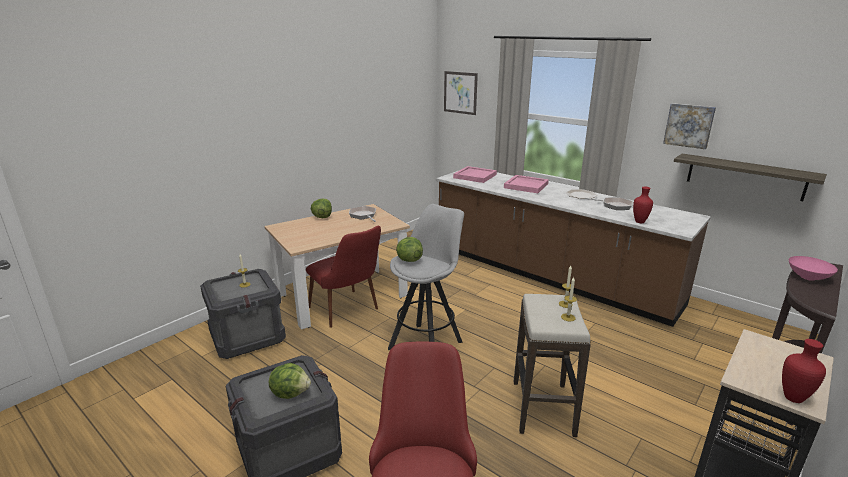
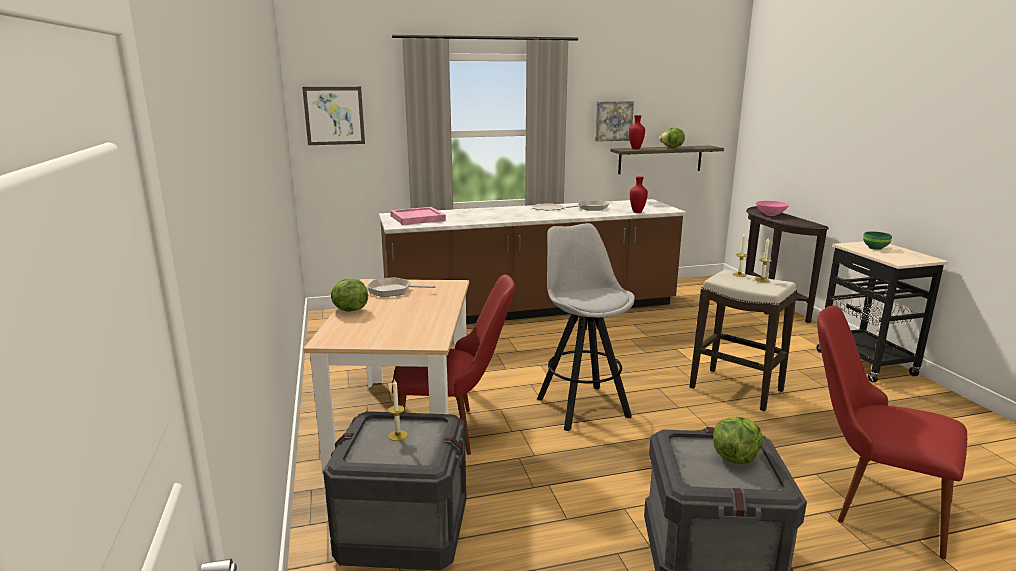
camera: 55 degrees left, 5 degrees down
(408, 260) = (577, 298): lettuce -> lettuce (672, 147)
(526, 186) = (488, 213): pink tray -> none
(779, 357) = (874, 248): none -> green bowl
(794, 398) = (923, 259): red vase -> red vase (636, 149)

